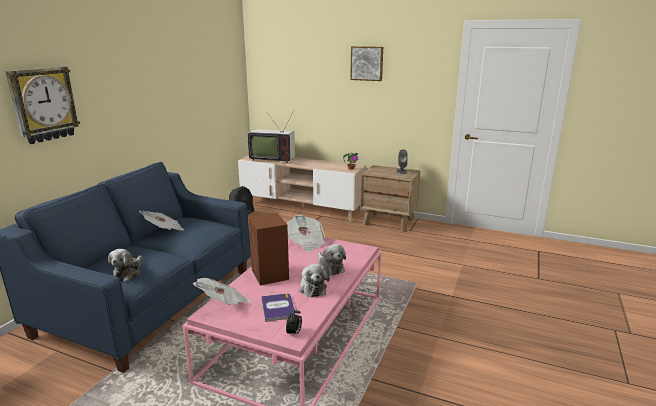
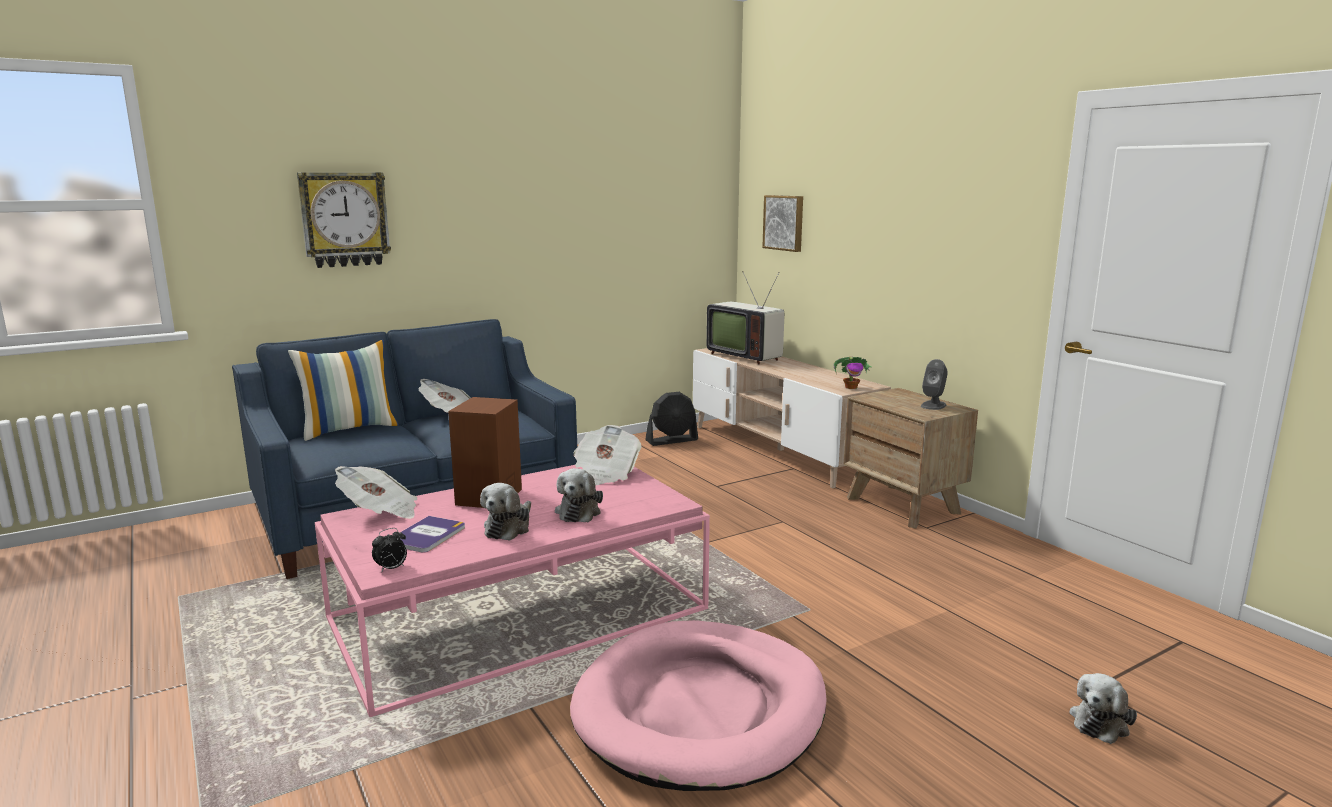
camera: 35 degrees right, 5 degrees down
(107, 258) = (349, 429): none -> pillow
(128, 273) = (336, 448): plush toy -> plush toy (1101, 721)
(367, 63) = (903, 187): picture -> picture (784, 222)
(437, 345) = (701, 709): none -> pink dog bed

